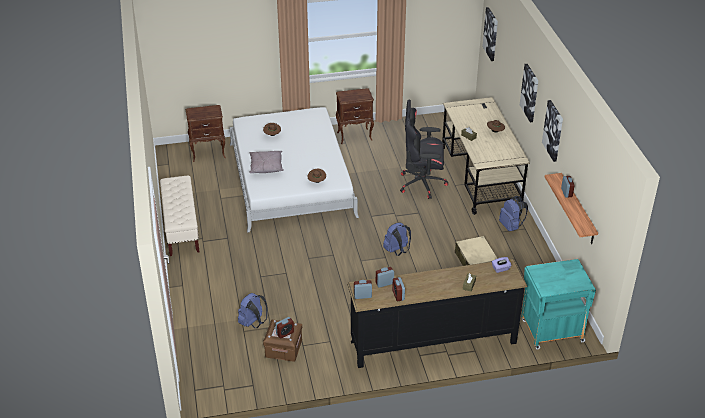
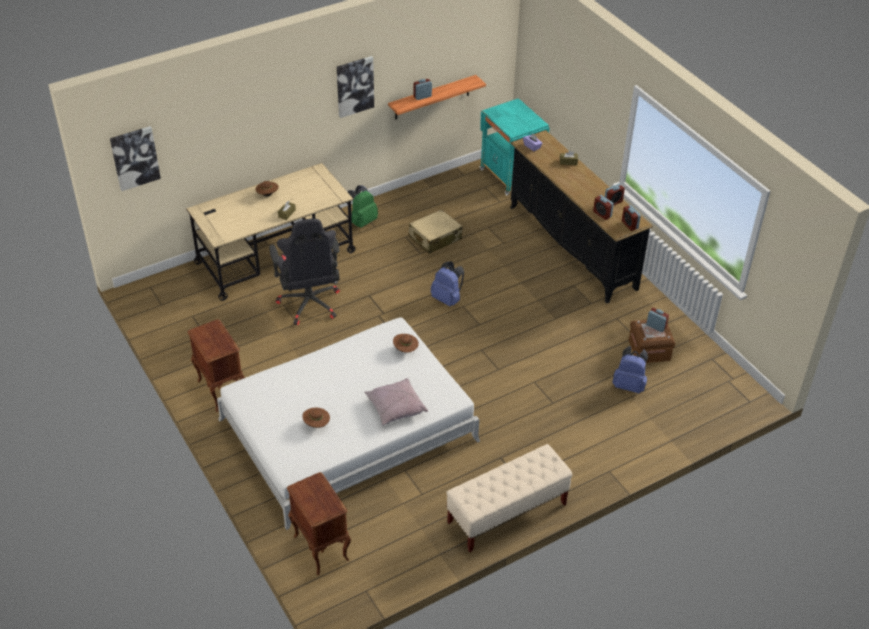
camera: 110 degrees left, 5 degrees up
(511, 226) = (362, 221): blue backpack -> green backpack
(530, 92) = (282, 108): picture -> none

